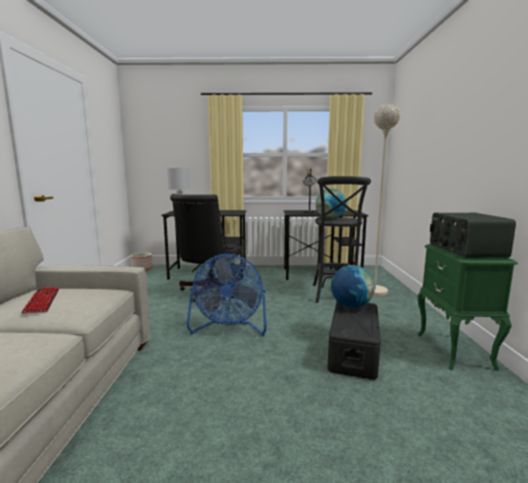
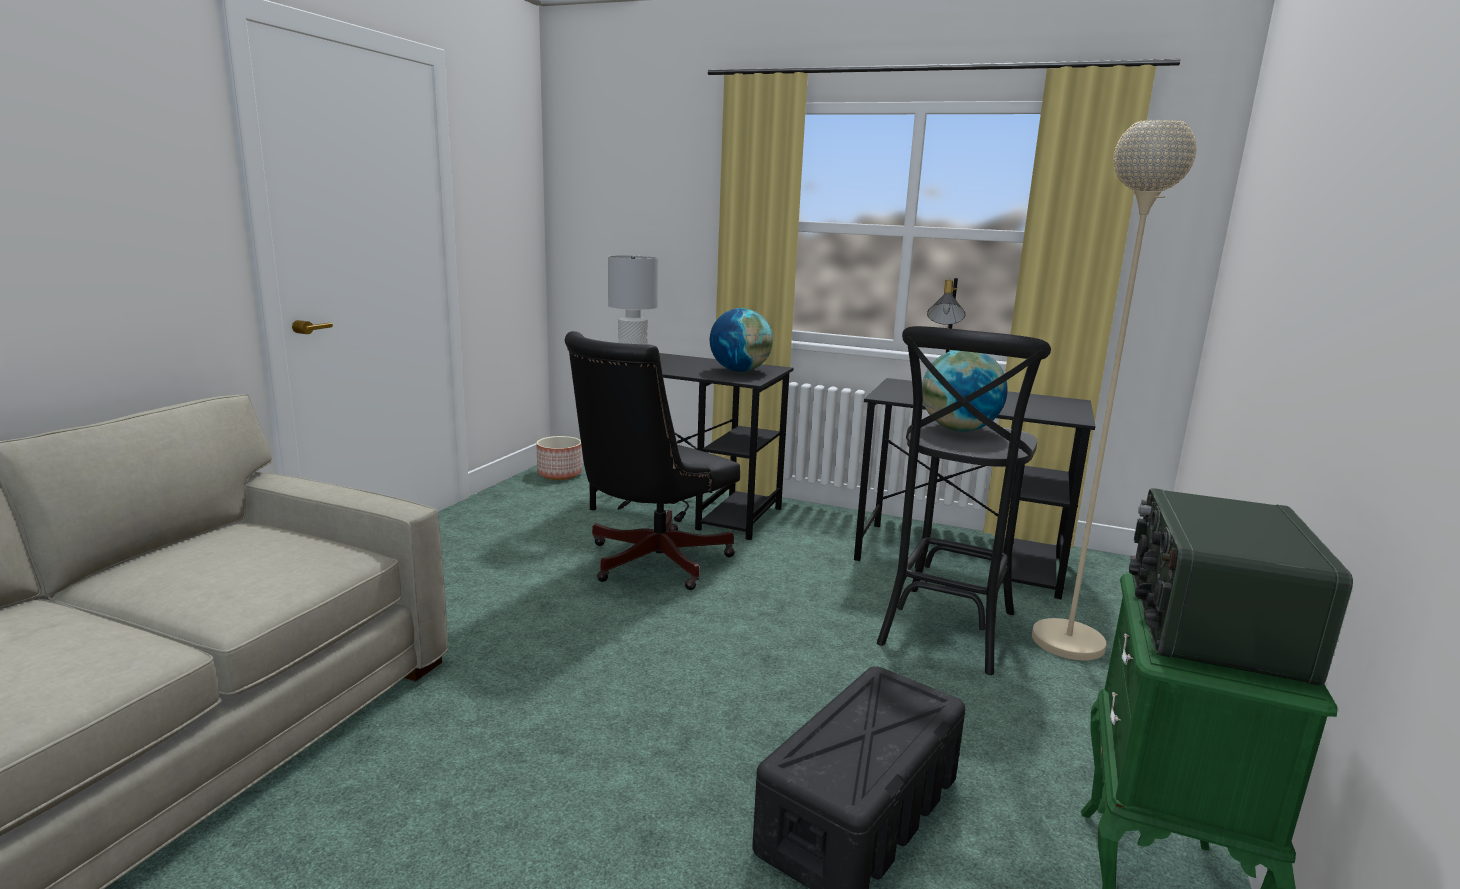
camera: 20 degrees right, 5 degrees up
(42, 301) = (211, 558): keyboard -> none
(227, 328) = (618, 667): blue fan -> none
(351, 306) = (888, 693): globe -> globe (739, 371)

